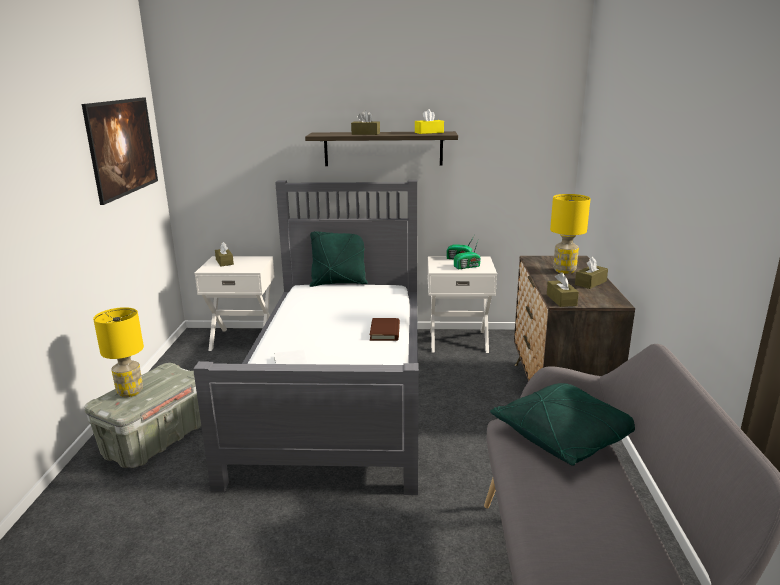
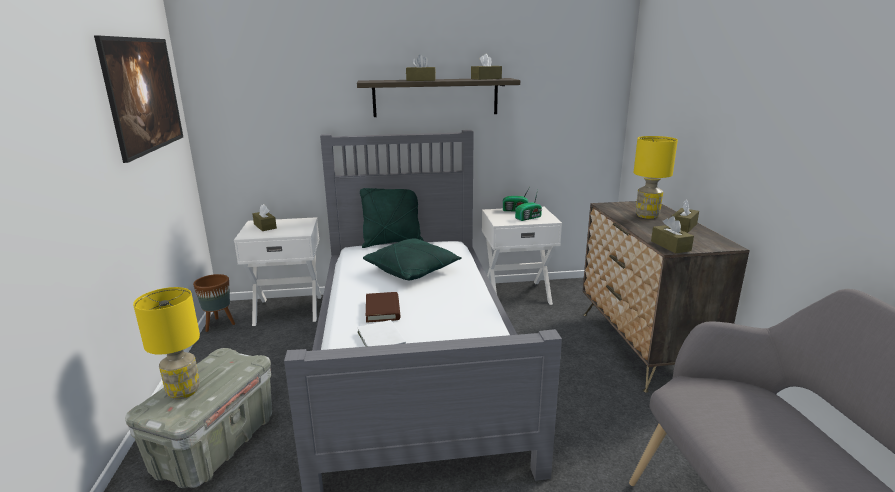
camera: 10 degrees left, 0 degrees up
(181, 347) = (219, 324): none -> brown planter
(385, 332) = (468, 292): brown book -> brown book (383, 310)
(429, 132) = (486, 78): yellow tissue box -> brown tissue box
(564, 436) = (751, 403): green pillow -> green pillow (413, 270)

